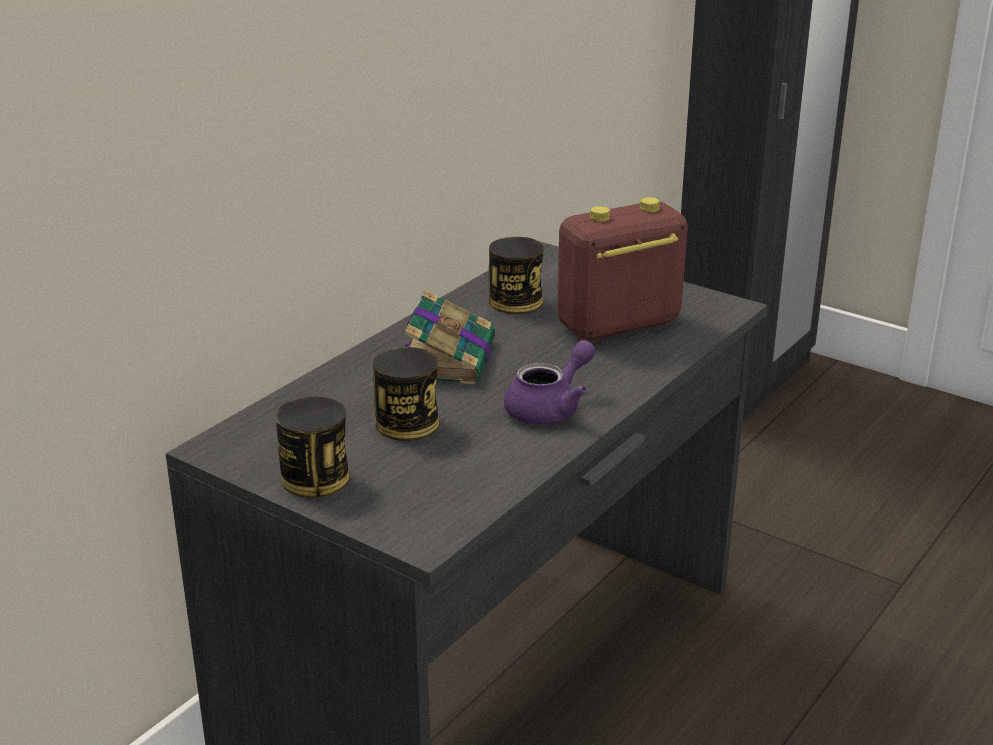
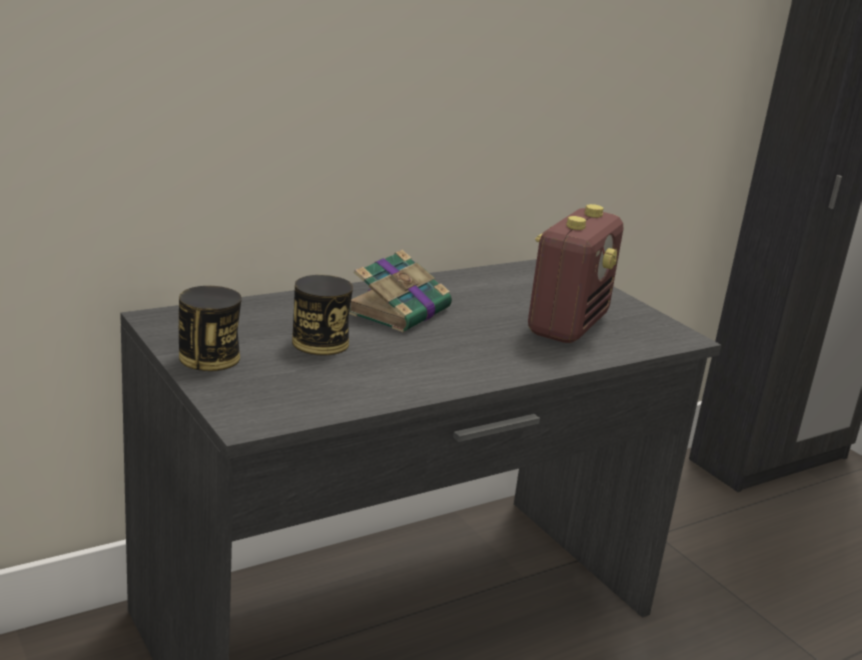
camera: 20 degrees right, 5 degrees down
(515, 302) = (495, 288): can -> none
(550, 408) = (449, 364): purple teapot -> none
(618, 325) = (567, 325): radio -> radio turned 120 degrees clockwise

